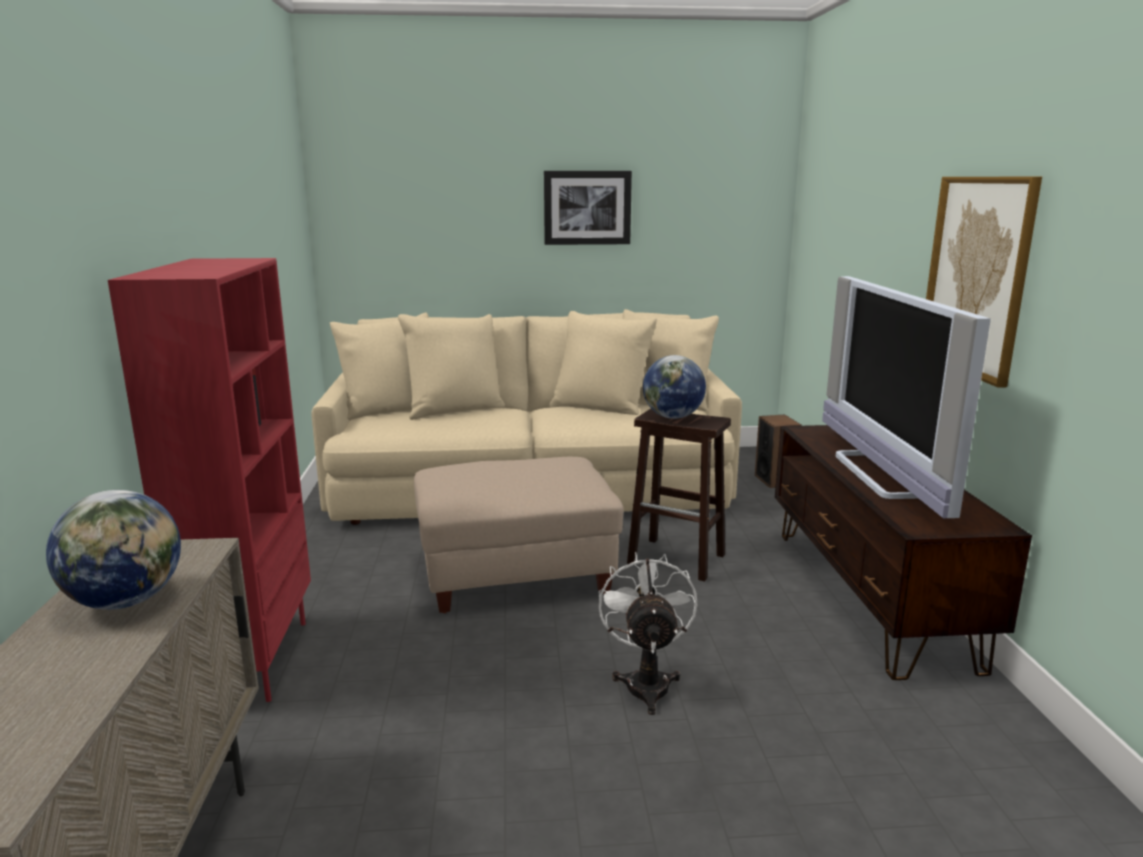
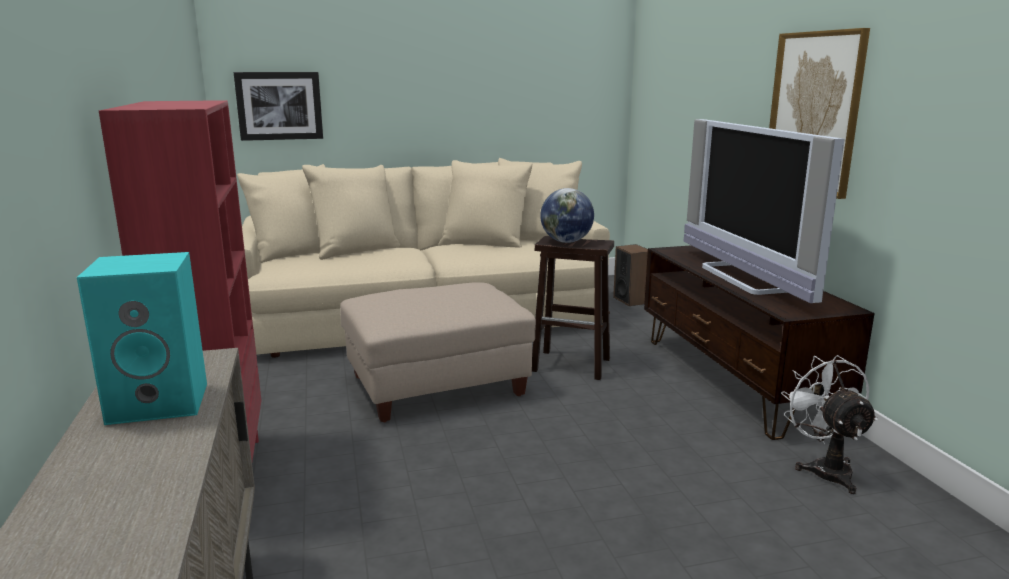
camera: 10 degrees left, 0 degrees up
(126, 601) = (161, 402): globe -> turquoise speaker
(587, 208) = (460, 70): picture -> picture (279, 106)
(646, 682) = (578, 459): white fan -> white fan (825, 468)

